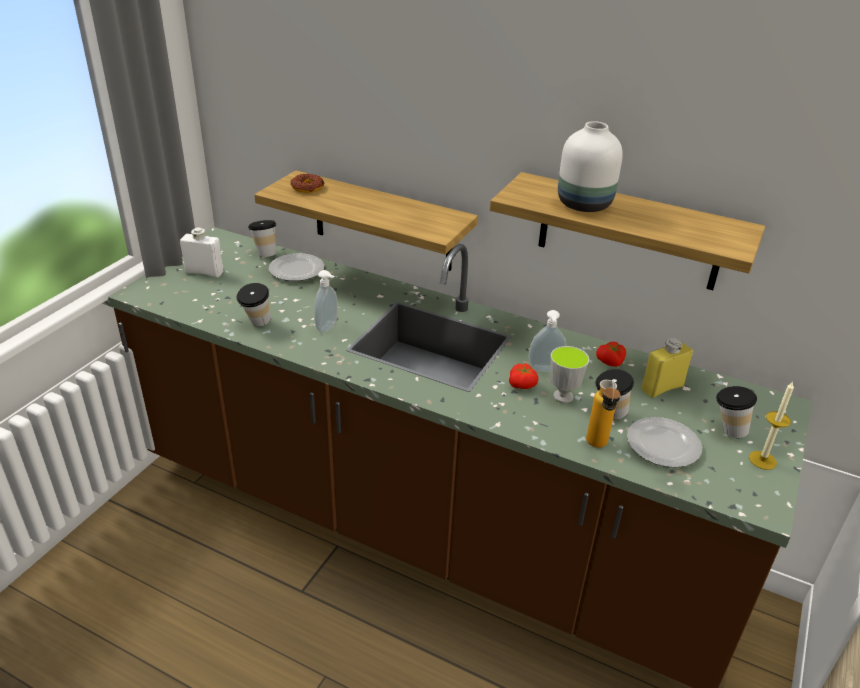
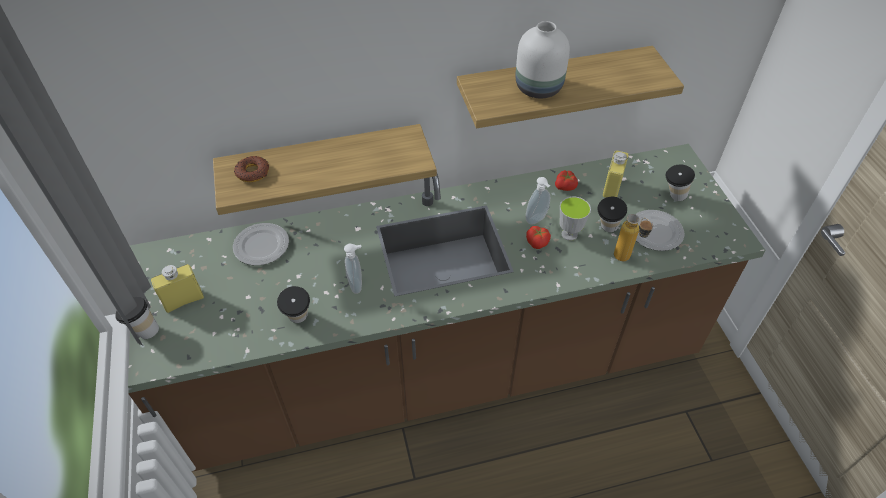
camera: 40 degrees left, 15 degrees up
(204, 272) = (183, 300): white bottle -> yellow bottle
(265, 253) = (211, 246): cup -> cup (144, 330)
(762, 460) = (708, 206): candle -> none

